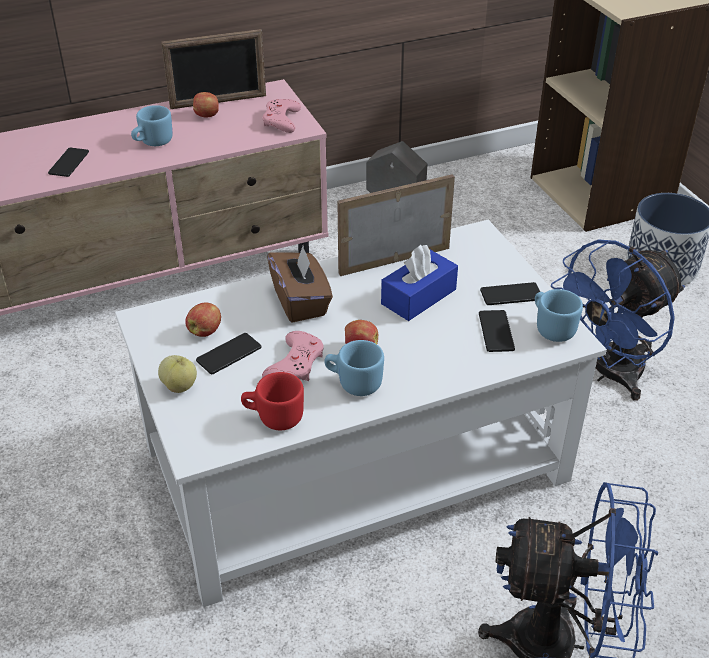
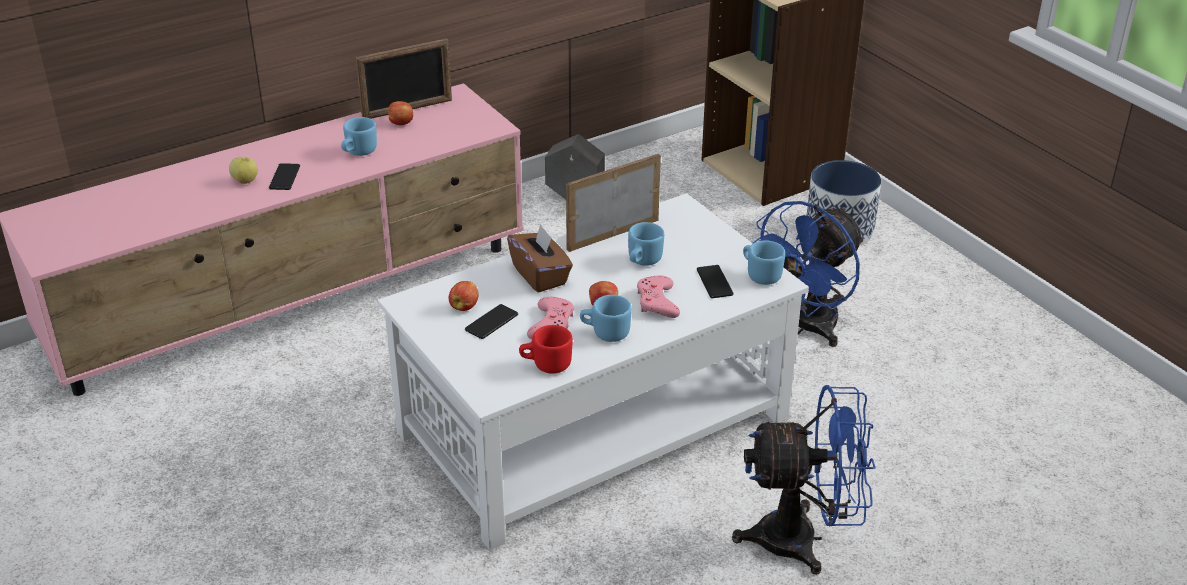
camera: 10 degrees left, 5 degrees down
(179, 386) = (457, 350): apple -> apple (245, 181)
(281, 120) = (474, 122): pink game controller -> pink game controller (657, 302)
(418, 297) = (642, 261): blue tissue box -> blue mug
(511, 295) = (720, 252): phone -> none

